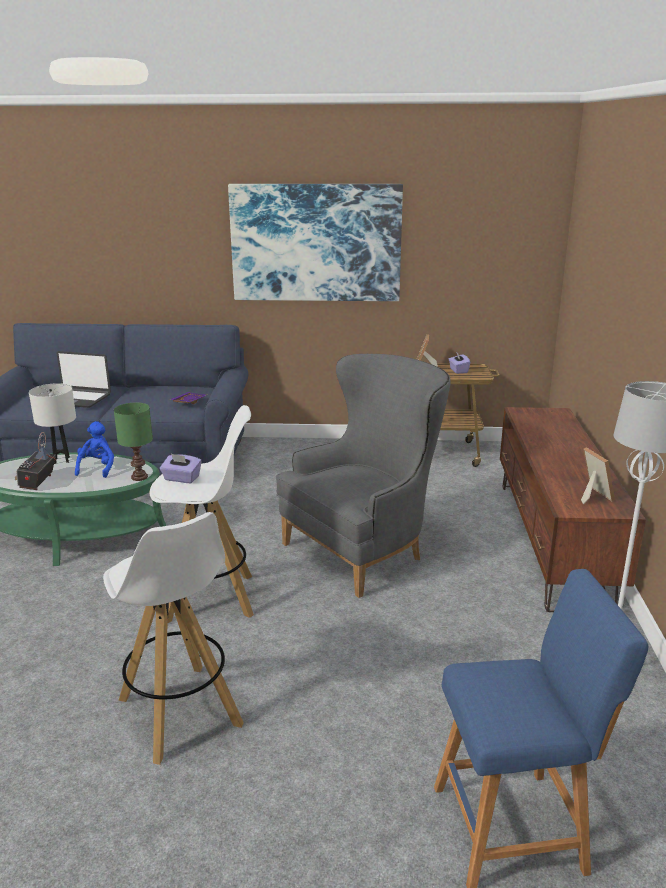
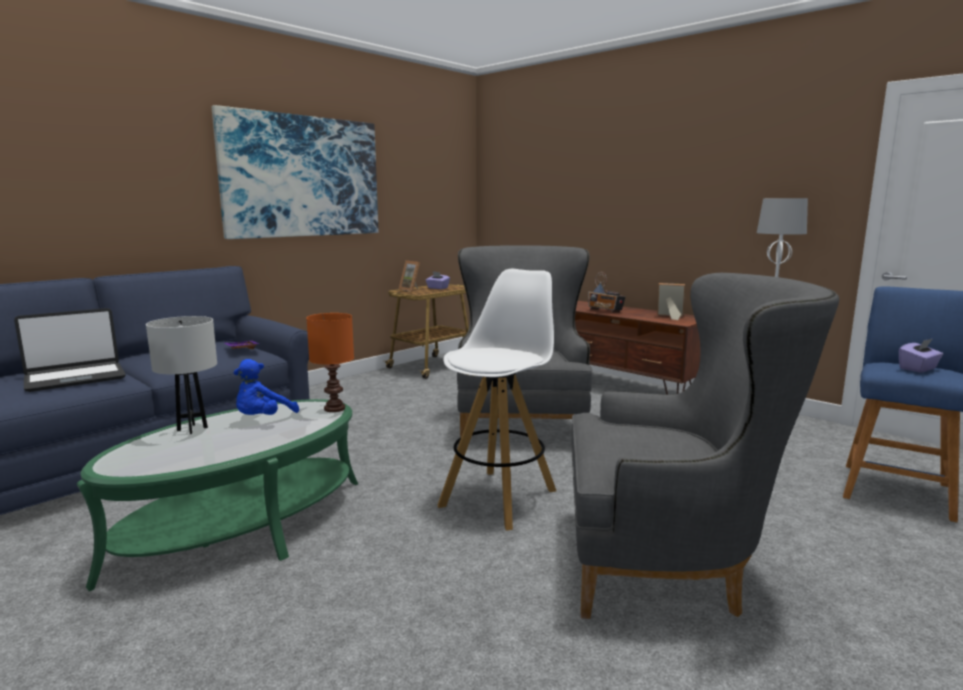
camera: 50 degrees left, 10 degrees down
(37, 482) = (221, 450): radio -> radio (605, 311)
(97, 468) = (263, 419): blue plush toy -> blue plush toy turned 105 degrees counterclockwise
(140, 477) = (334, 408): green table lamp -> orange table lamp
(180, 713) = (671, 564): white stool -> grey armchair
(181, 479) = (485, 356): purple tissue box -> purple tissue box (918, 368)

